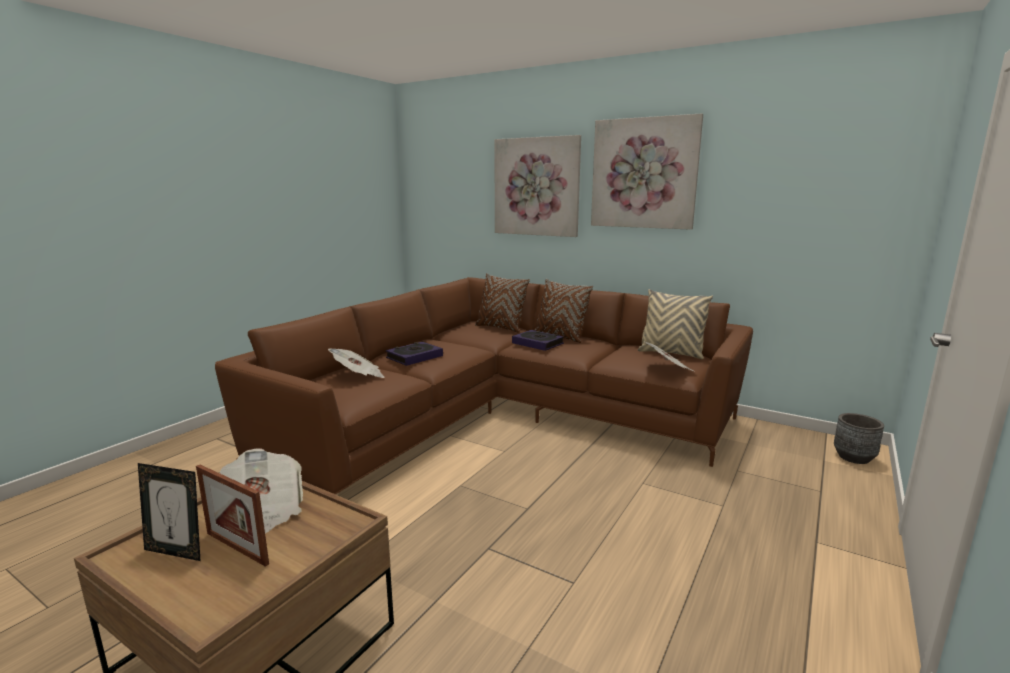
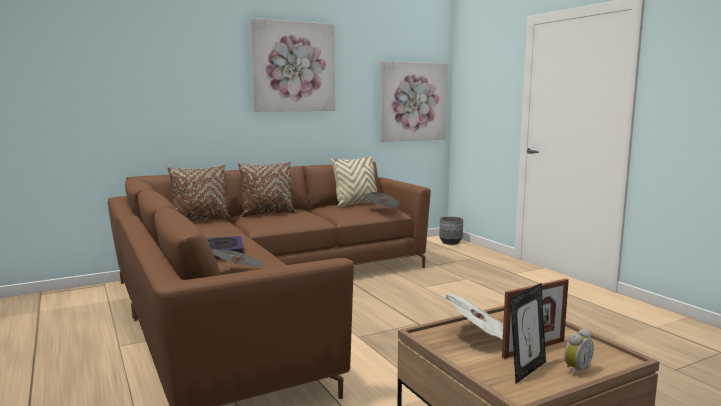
camera: 60 degrees left, 5 degrees down
(177, 584) = (575, 370): none -> alarm clock
(536, 187) = (191, 76): picture -> picture (412, 101)
(538, 343) = (270, 220): book -> none

